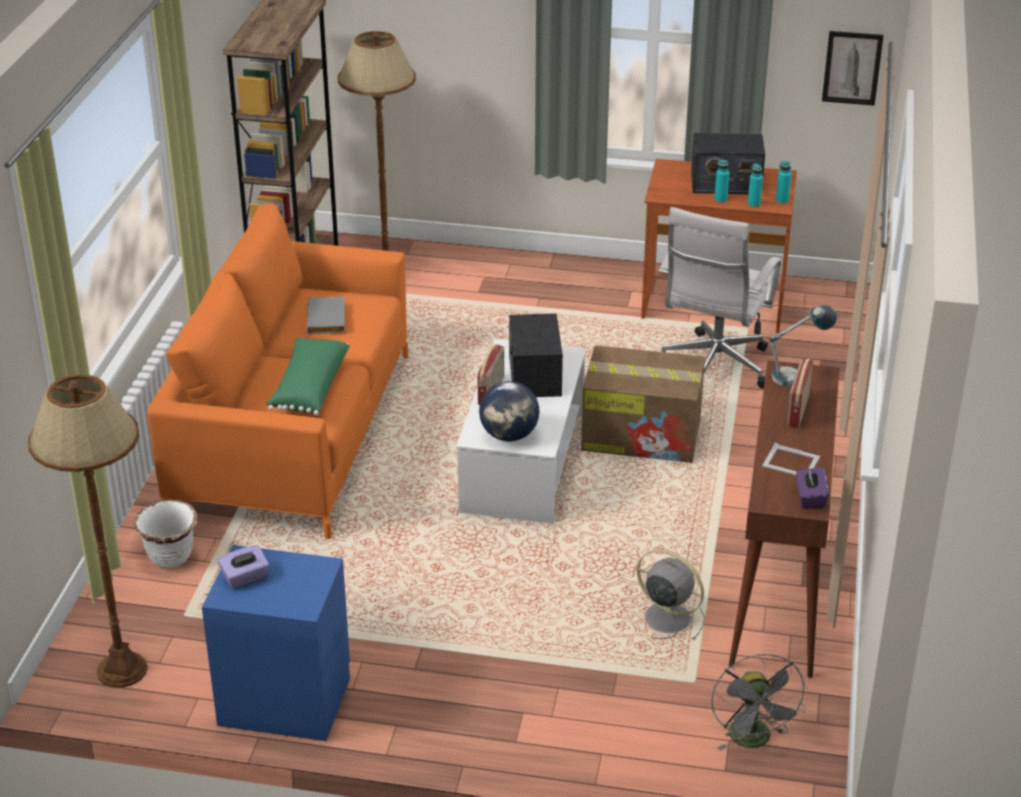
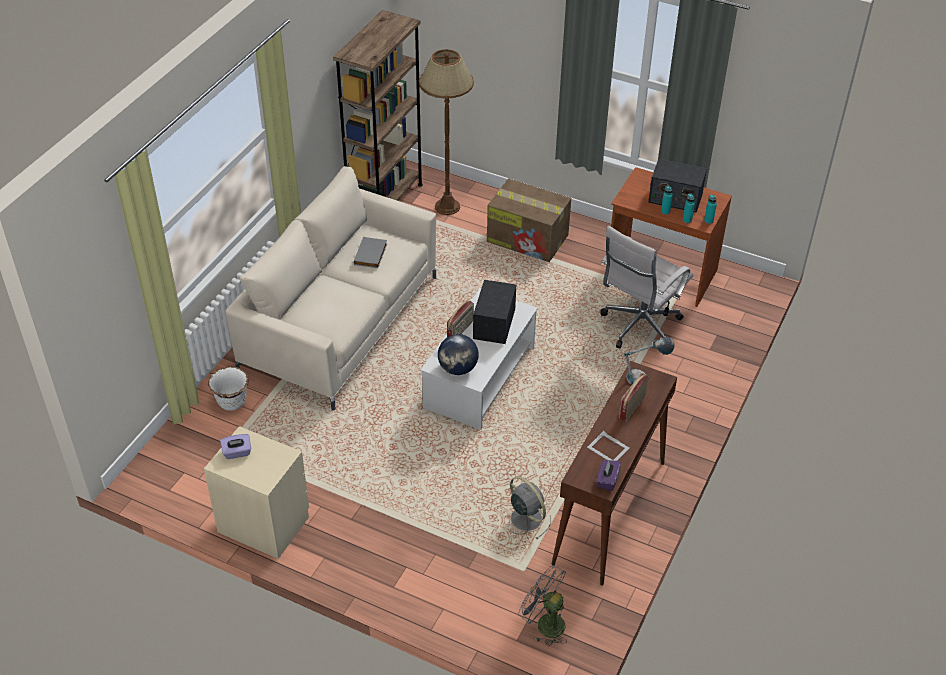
camera: 15 degrees right, 10 degrees up
(123, 670) = (176, 478): brown floor lamp -> none
(285, 700) = (264, 523): blue nightstand -> beige nightstand
(293, 433) = (340, 323): orange sofa -> beige sofa
(308, 388) = (338, 308): green pillow -> none
(643, 435) = (568, 372): cardboard box -> cardboard box (528, 238)
(754, 741) = (544, 623): grey fan -> grey fan turned 120 degrees clockwise
(852, 68) = (781, 132): picture -> none

